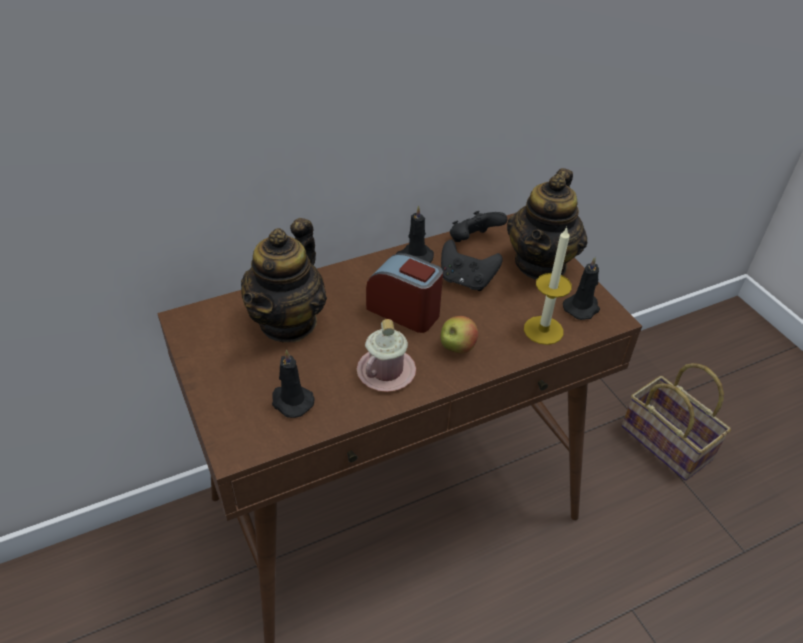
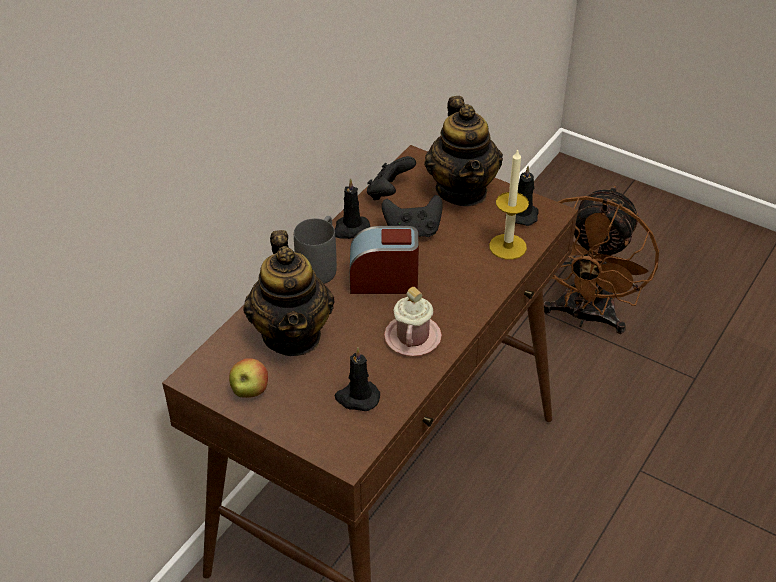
camera: 30 degrees left, 0 degrees up
(363, 275) = (320, 265): none -> grey mug
(457, 348) = (452, 292): apple -> apple (249, 391)
(669, 443) = (584, 316): basket -> brown fan

